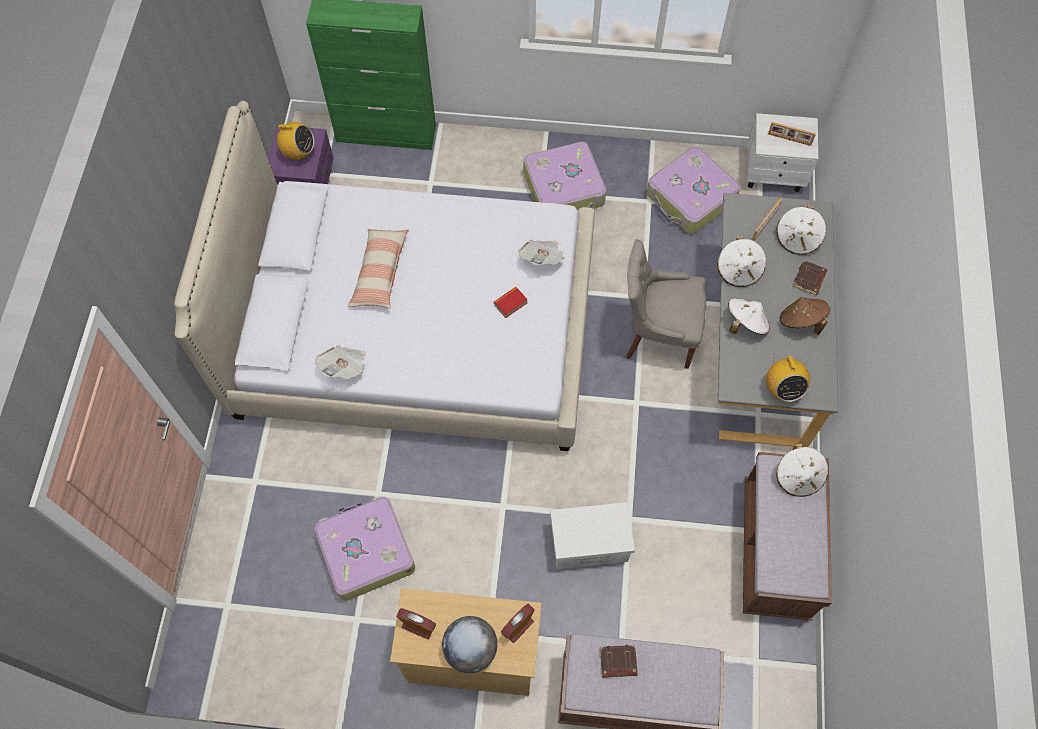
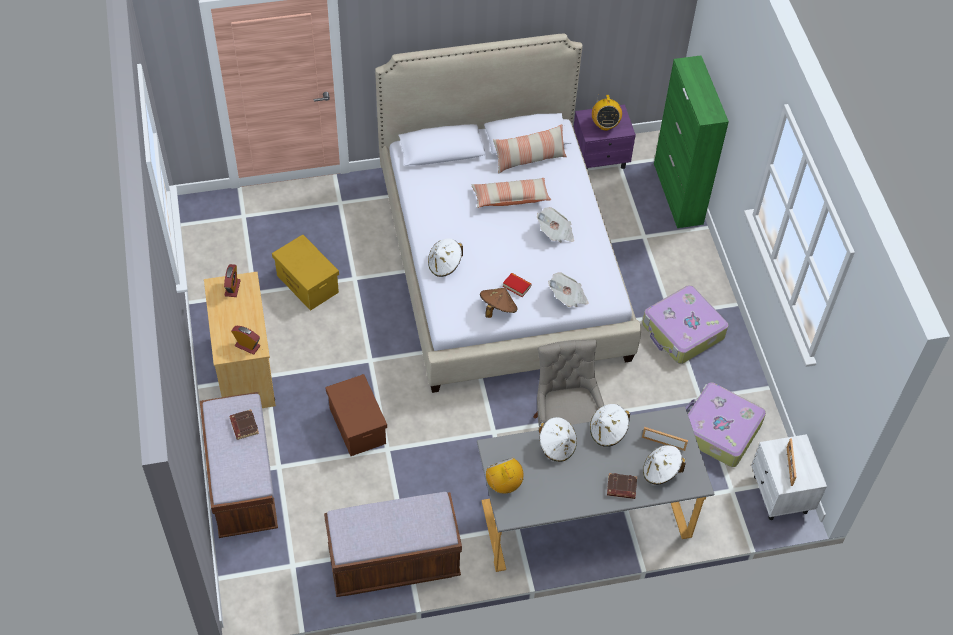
camera: 70 degrees right, 10 degrees down
(329, 237) = (529, 159): none -> pillow
(344, 367) = (422, 199): newspaper -> newspaper (555, 233)
(365, 551) = (307, 283): suitcase -> yellow storage box
(471, 649) = (223, 322): globe -> none
(588, 543) = (357, 425): white storage box -> brown storage box
(782, 389) = (504, 484): radio -> radio turned 90 degrees clockwise
(798, 477) = (434, 522): white hat -> white hat (444, 265)
(801, 321) = (576, 488): brown hat -> brown hat (497, 309)

